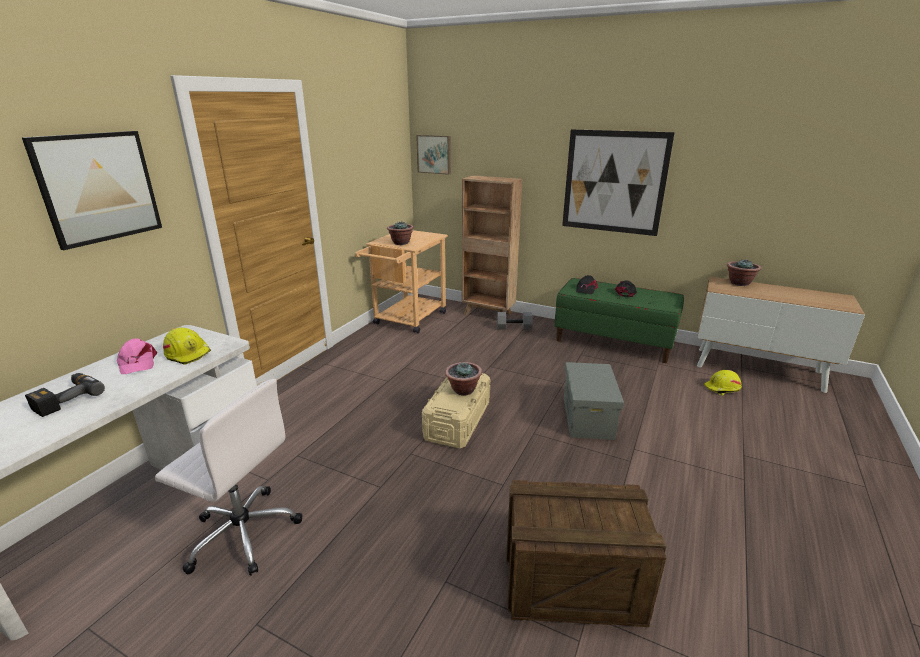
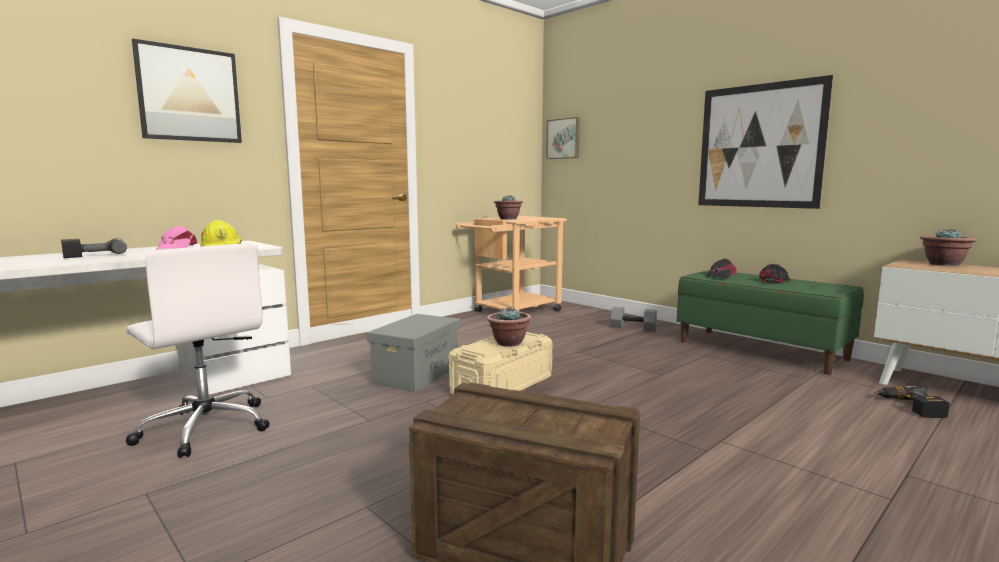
camera: 20 degrees right, 15 degrees down
(488, 314) = (610, 316): brown bookcase -> none
(588, 418) = (673, 405): grey storage box -> grey storage box (416, 375)
(722, 389) = (910, 407): yellow hard hat -> power drill

